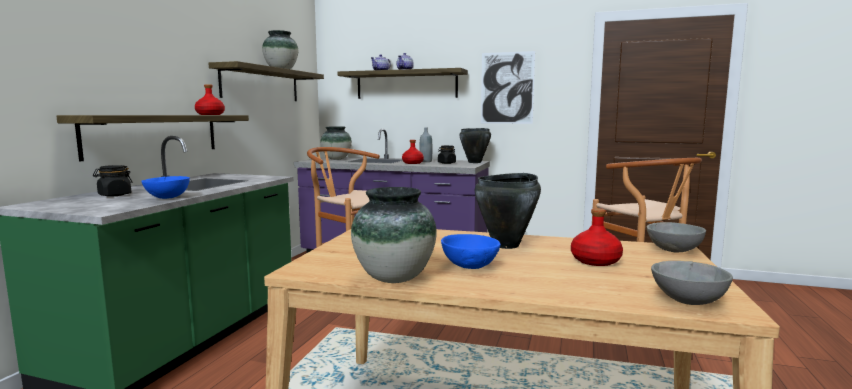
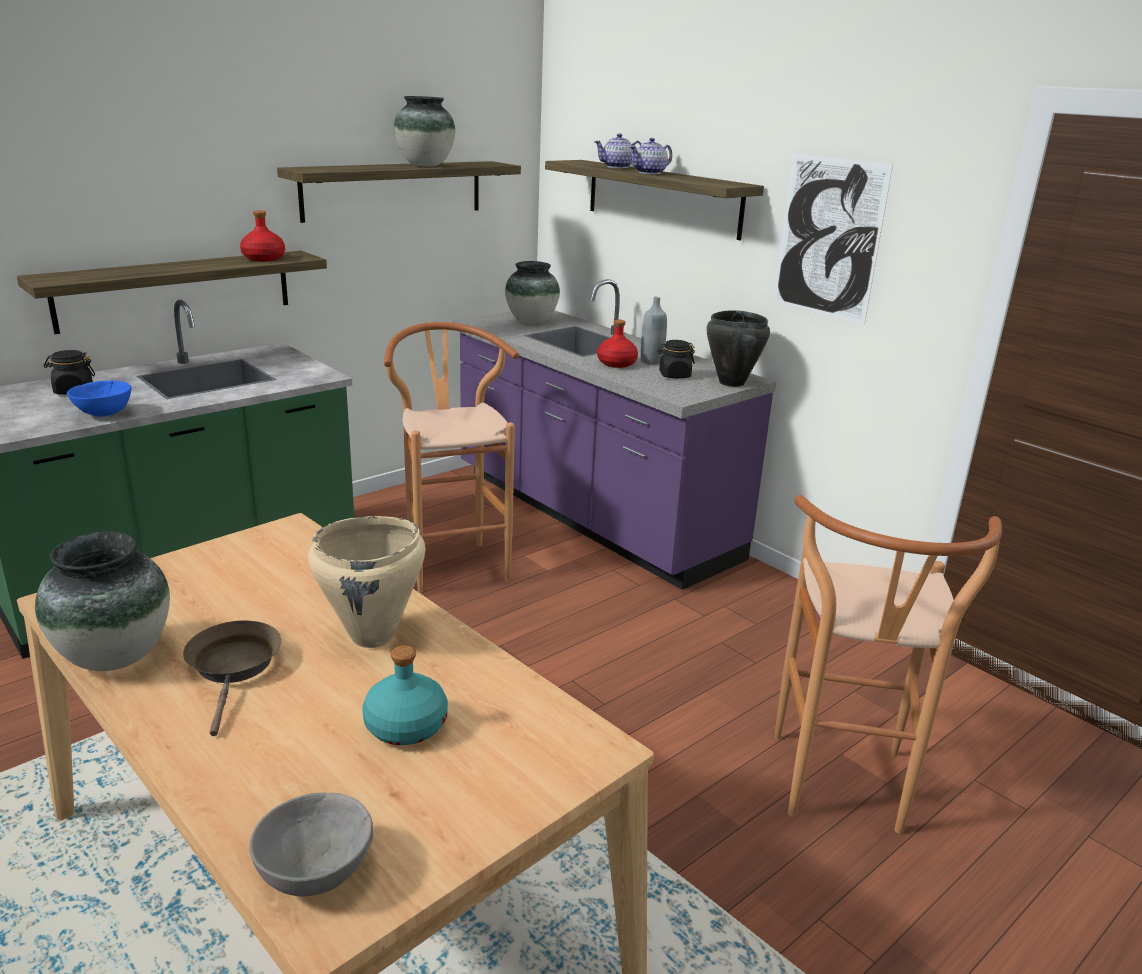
camera: 30 degrees right, 15 degrees up
(470, 266) = (234, 668): blue bowl -> brown frying pan
(506, 245) = (373, 636): black cooking pot -> beige cooking pot
(595, 261) = (405, 726): red bottle -> turquoise bottle
(674, 251) = (577, 754): grey bowl -> none

